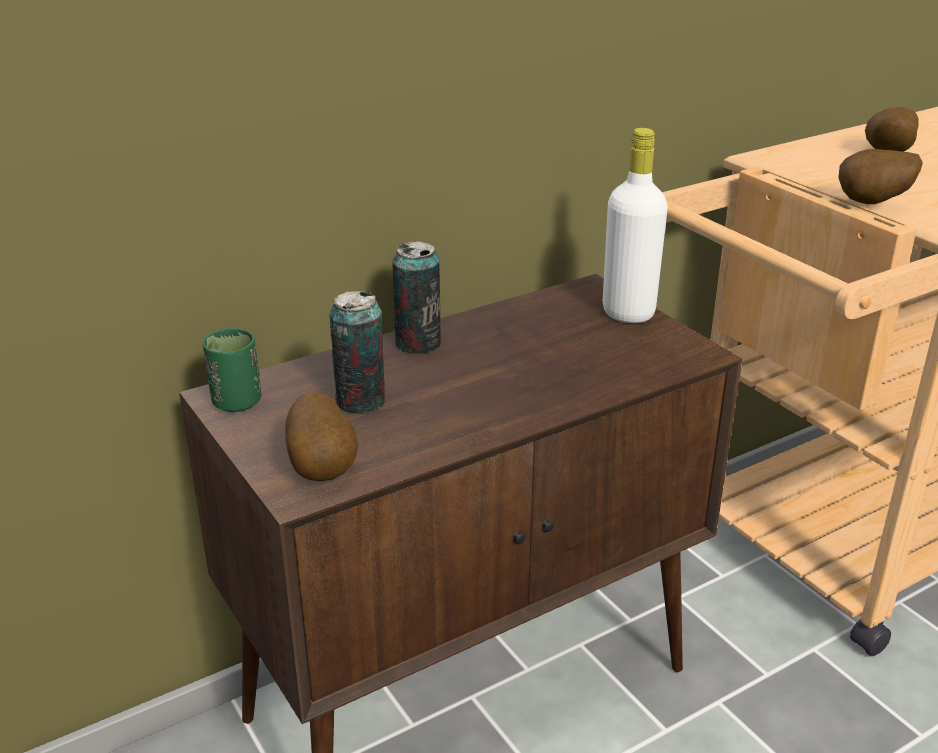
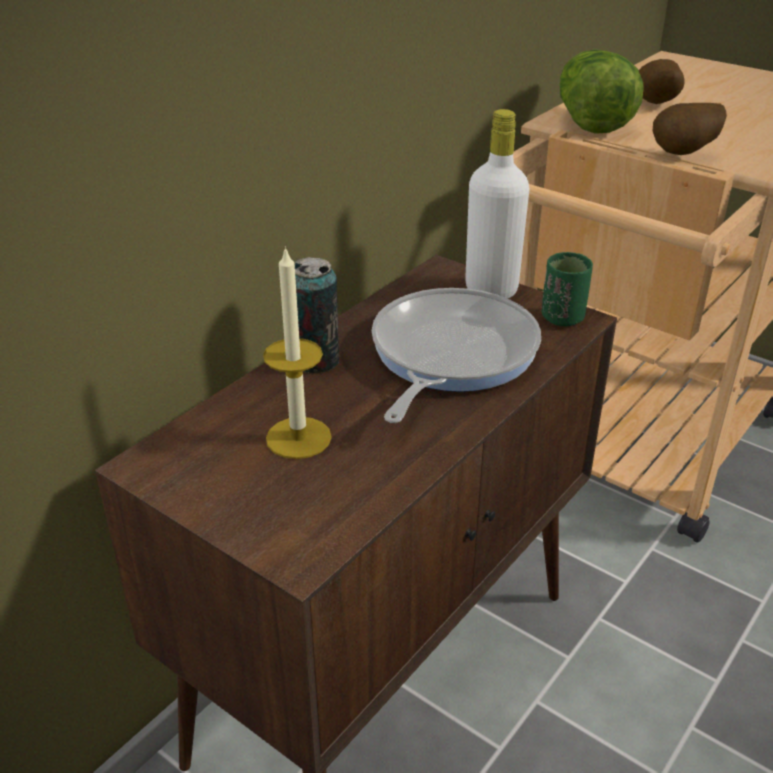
camera: 20 degrees left, 5 degrees up
(236, 402) = (168, 468): green cup -> green cup (562, 318)
(324, 469) = (309, 524): potato -> none
(360, 401) = (298, 438): can -> candle
(545, 361) = (449, 355): none -> frying pan
(797, 161) = (590, 120): none -> lettuce

